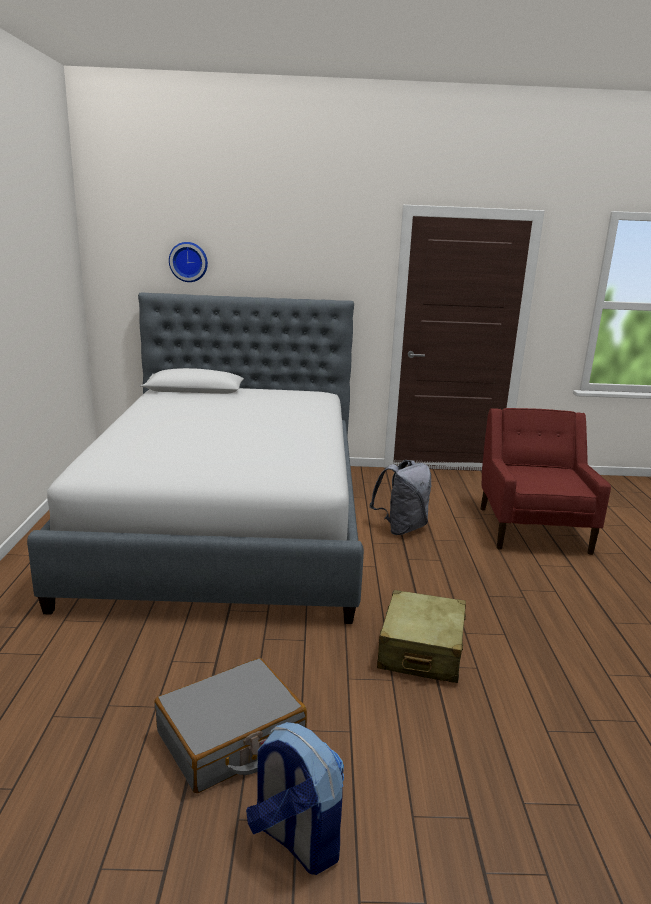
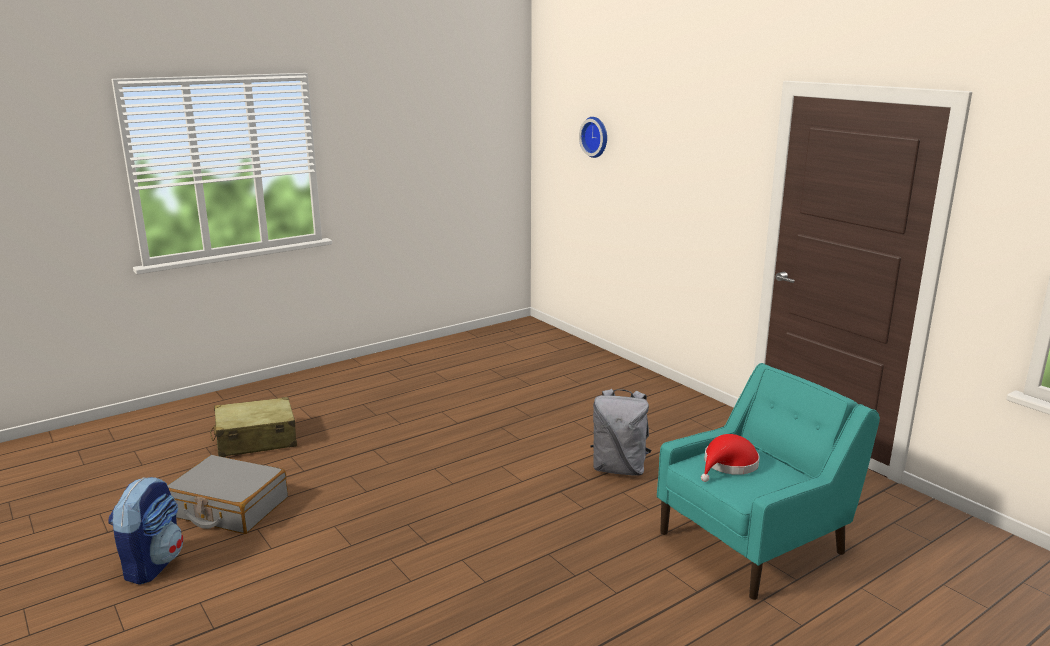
camera: 55 degrees right, 0 degrees up
(228, 523) = (502, 398): bed -> none
(421, 650) = (408, 545): beige suitcase -> beige suitcase (256, 440)
(532, 529) = (754, 542): red armchair -> turquoise armchair
(534, 478) = (728, 465): none -> red hat

